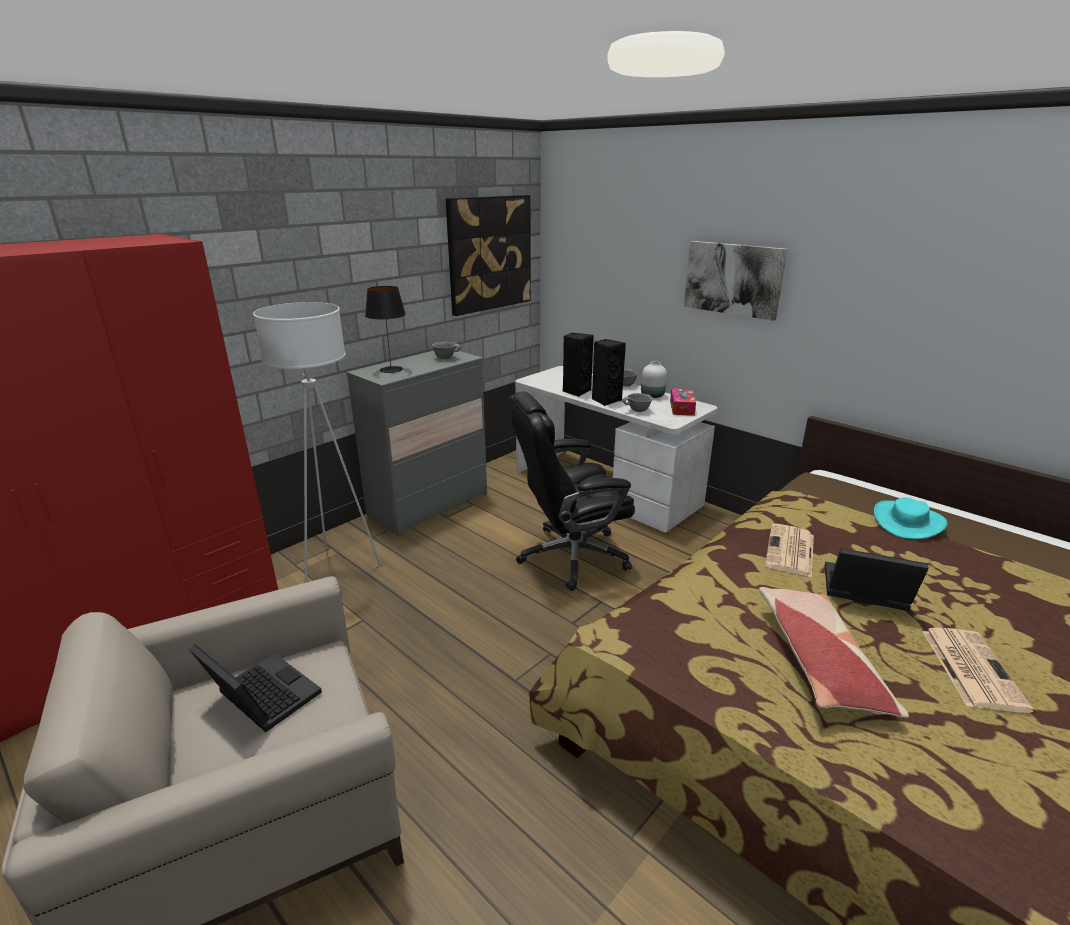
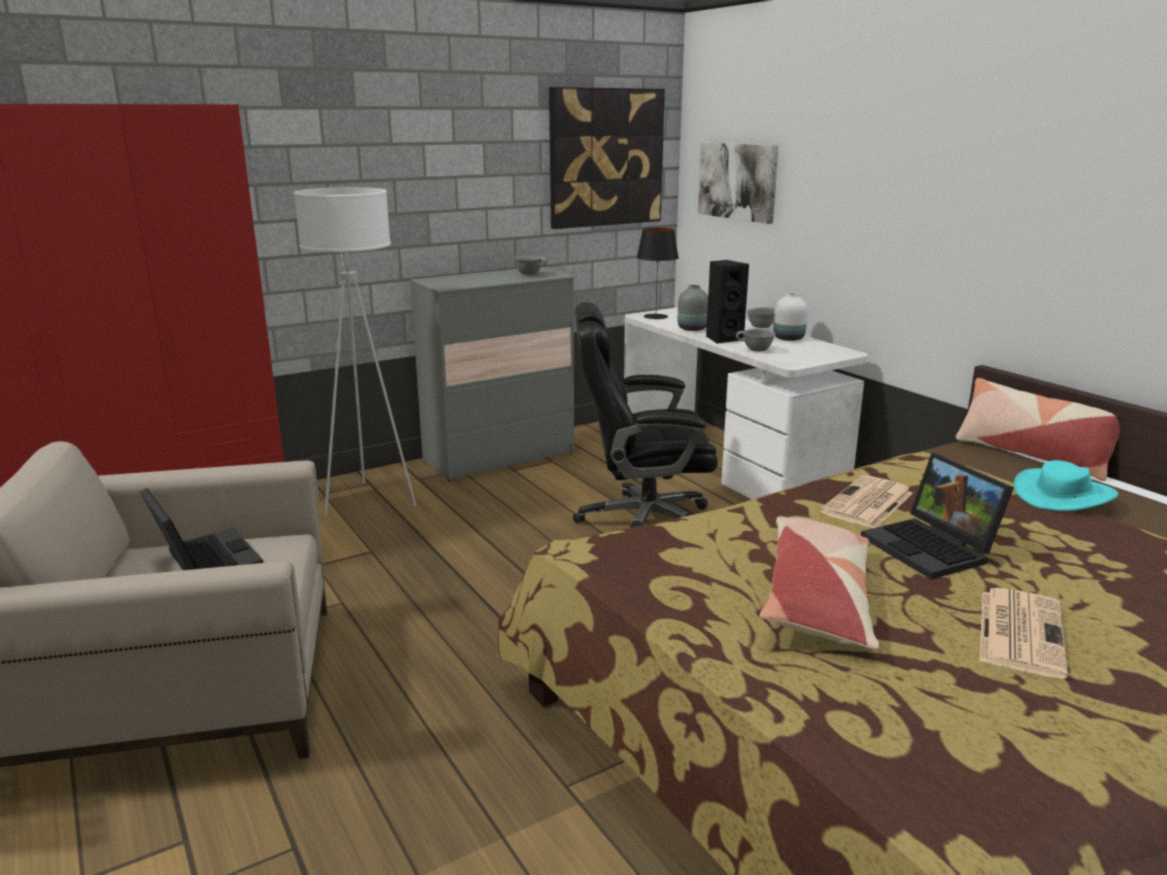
camera: 15 degrees right, 5 degrees down
(390, 369) = (459, 280): black table lamp -> black table lamp (655, 316)
(576, 391) = (692, 329): black speaker -> grey vase
(681, 408) = (817, 352): tissue box -> none
(733, 279) = (890, 183): picture -> picture (738, 181)
(857, 482) = (1031, 455): none -> pillow
(863, 591) = (933, 549): laptop -> laptop turned 150 degrees counterclockwise

